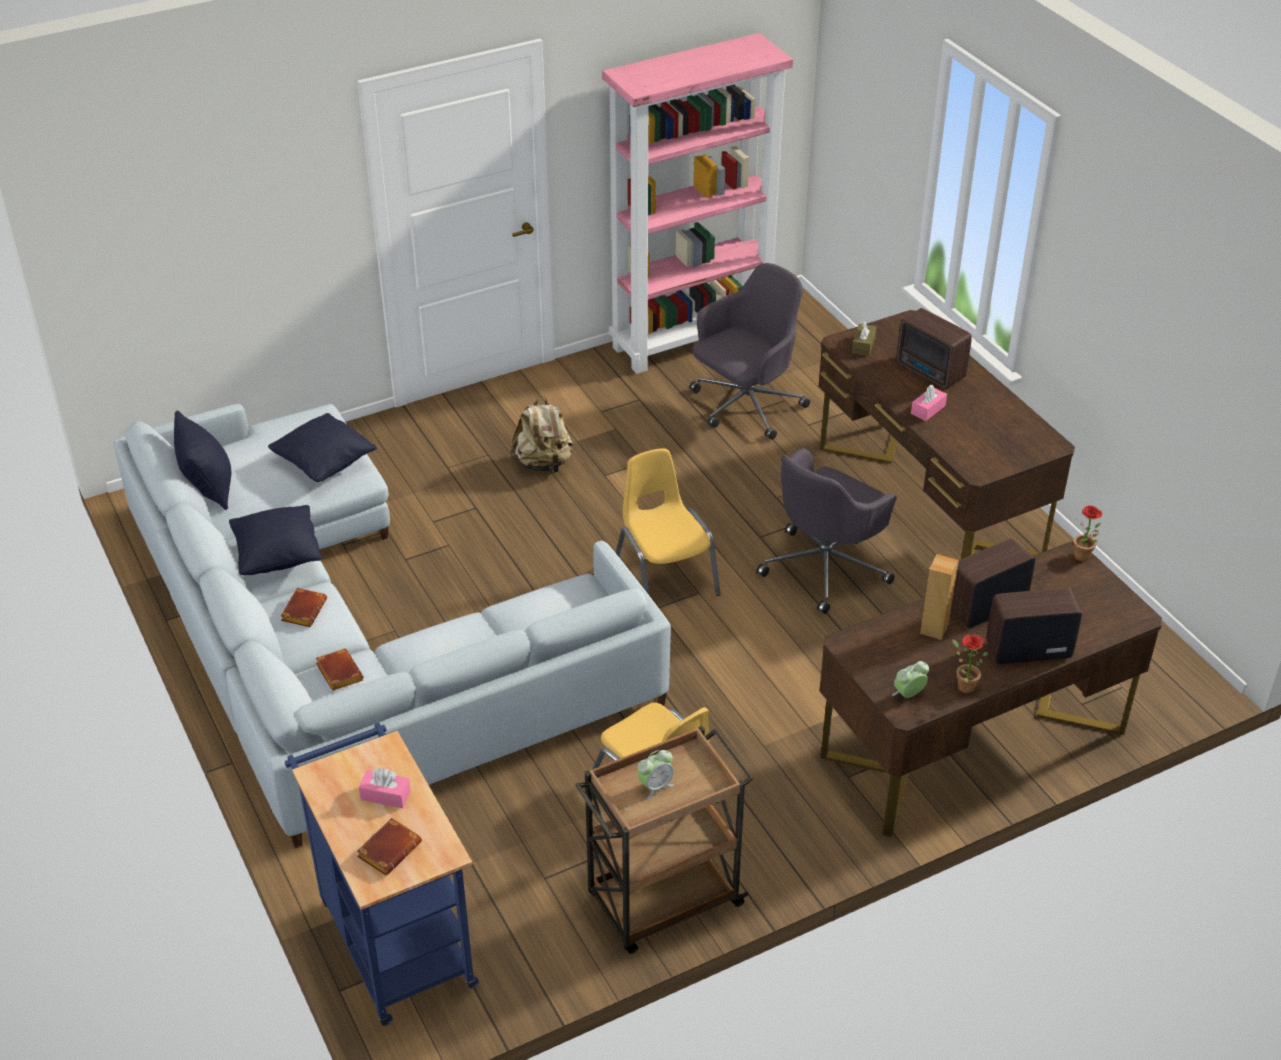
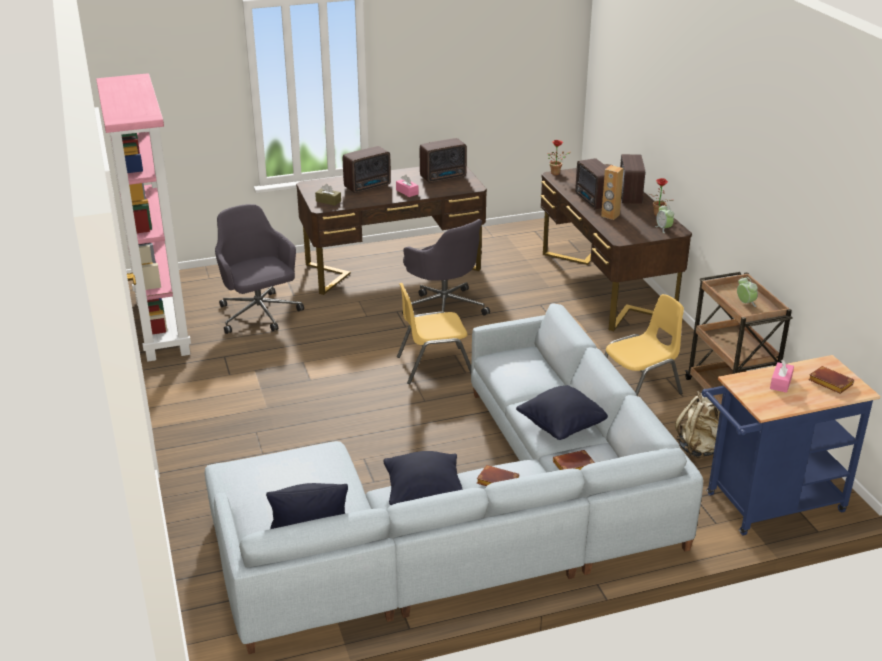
camera: 80 degrees left, 10 degrees down
(325, 464) = (303, 467): black pillow -> black pillow (562, 427)
(543, 463) = (282, 405): beige backpack -> beige backpack (700, 448)
(1001, 439) = (444, 177): none -> radio

